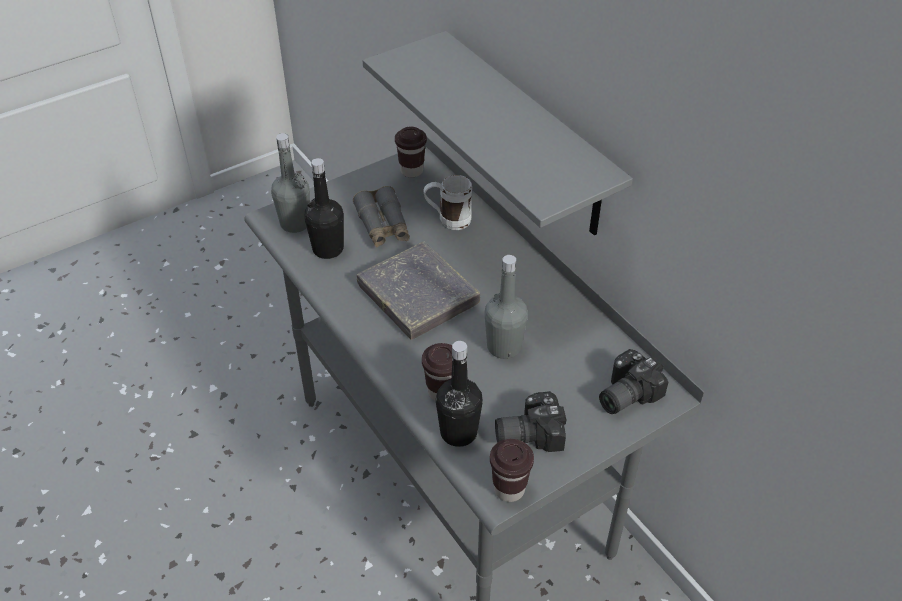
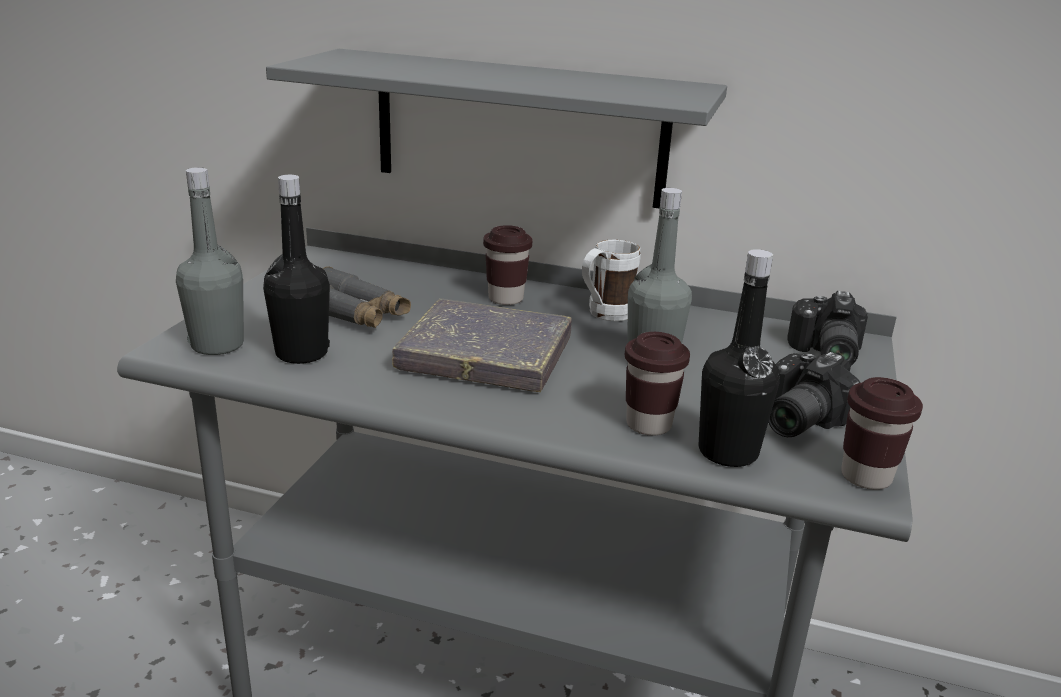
camera: 40 degrees left, 20 degrees down
(411, 171) = (325, 266): brown cup -> brown cup (505, 299)
(448, 221) = (429, 290): white mug -> white mug (603, 315)

